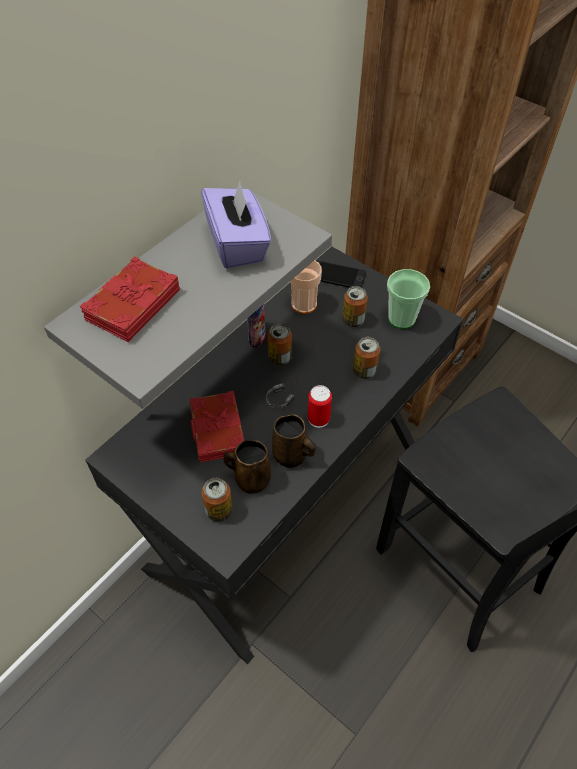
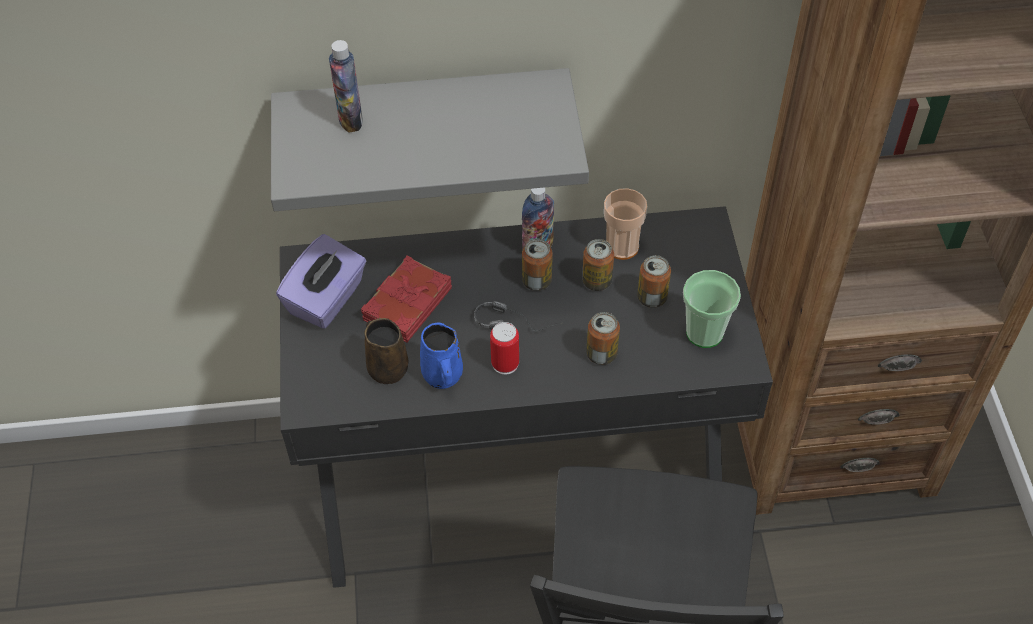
camera: 45 degrees right, 0 degrees up
(132, 304) = (350, 119): red book -> bottle
(219, 510) = (333, 371): can -> can (597, 281)
(238, 244) = (495, 124): purple tissue box -> purple tissue box (327, 299)
(291, 456) = (443, 376): brown mug -> blue mug
(337, 275) = (692, 241): phone -> none

